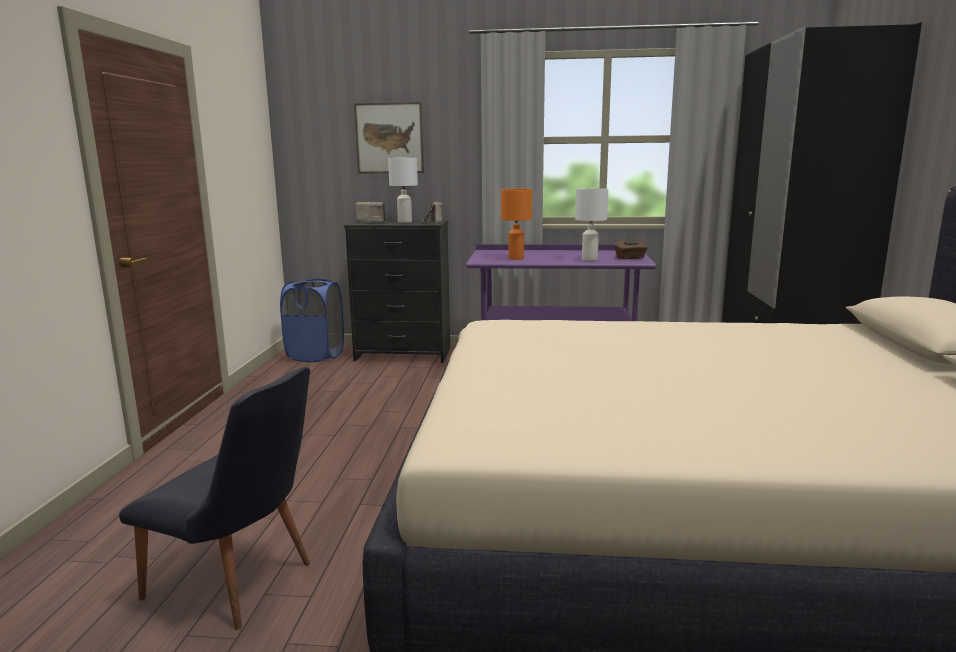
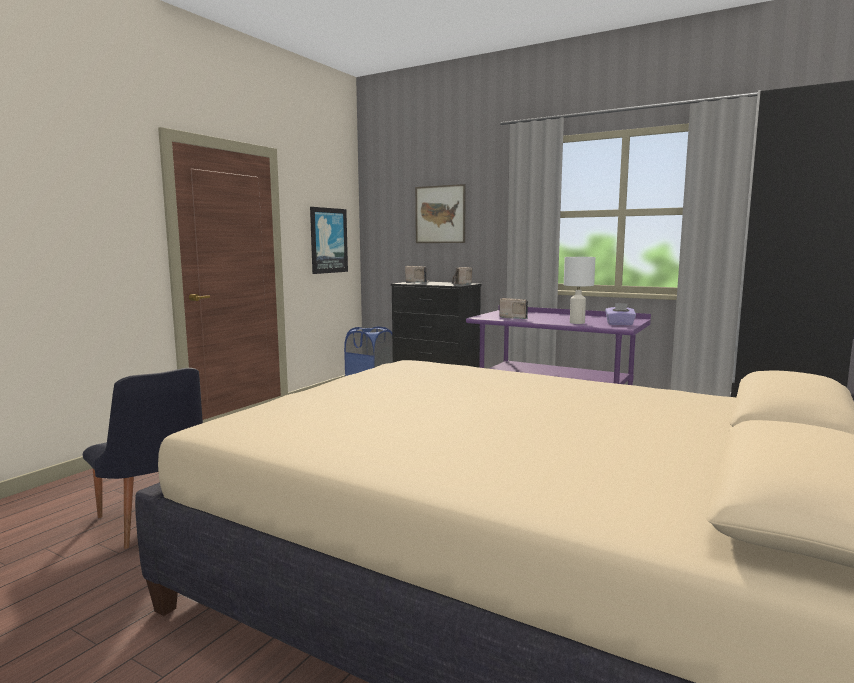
camera: 25 degrees right, 5 degrees down
(248, 172) = (328, 240): none -> picture
(404, 222) = (442, 283): white table lamp -> none
(516, 258) = (514, 318): orange table lamp -> radio
(630, 258) = (620, 324): brown tissue box -> purple tissue box

